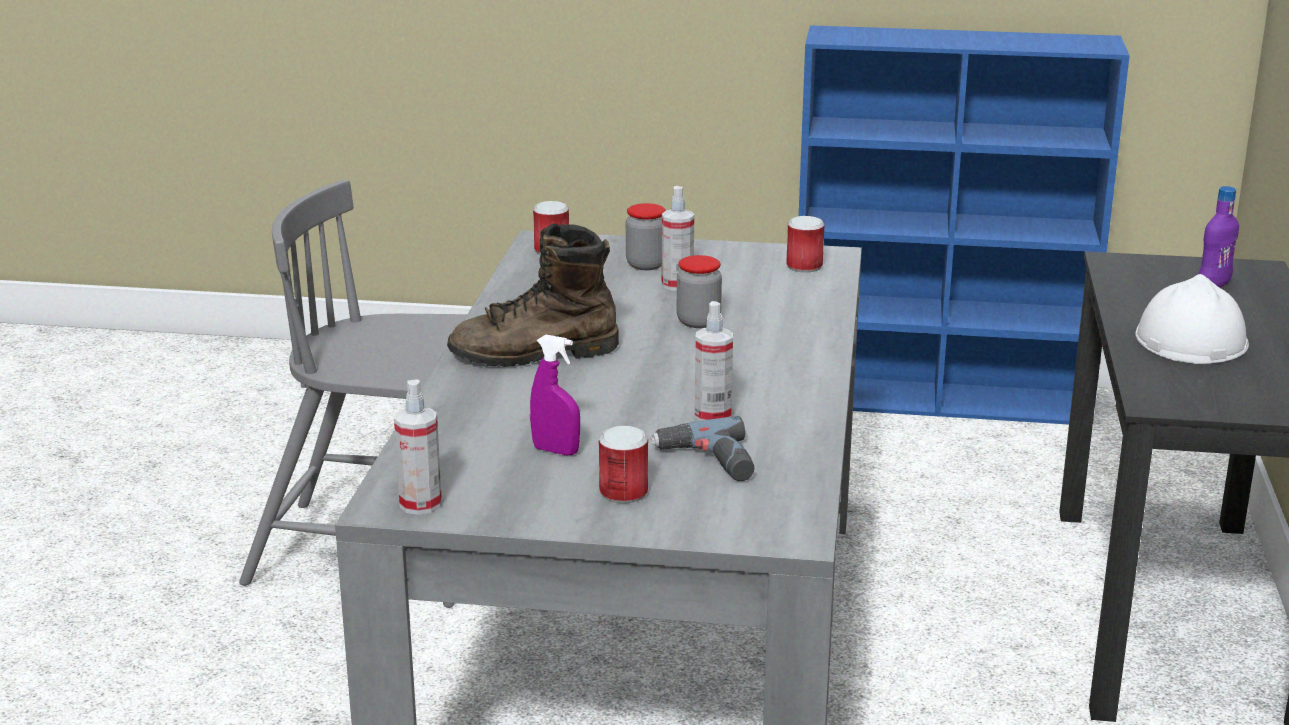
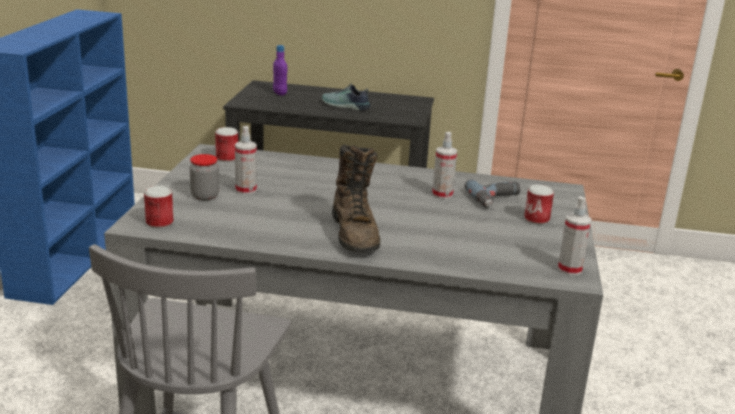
camera: 90 degrees left, 0 degrees up
(555, 451) = (493, 233): purple spray bottle -> none
(698, 322) = (309, 189): jar -> none
(1190, 340) = (345, 106): white hard hat -> shoe

